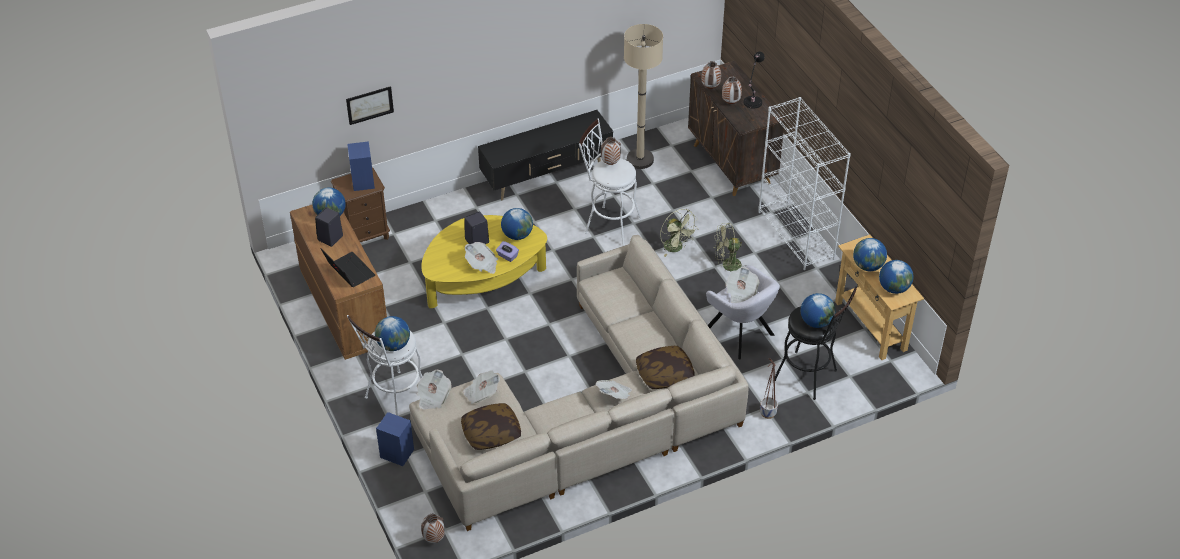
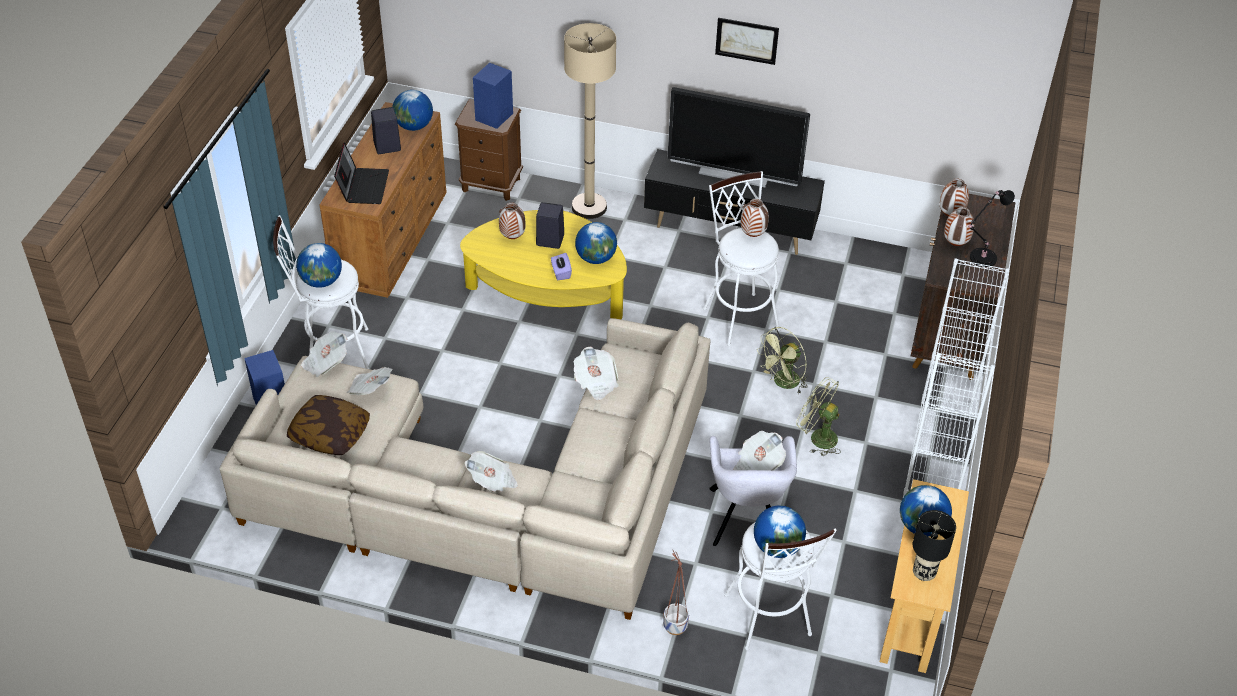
camera: 40 degrees right, 0 degrees up
(369, 105) = (527, 28): picture -> picture (746, 40)
(434, 539) = (201, 510): vase -> vase (512, 237)
(482, 264) = (526, 266): newspaper -> newspaper (596, 382)
(541, 135) = (734, 174): none -> television
(640, 160) = (850, 269): beige floor lamp -> beige floor lamp (589, 207)
(664, 374) = (571, 495): pillow -> none
(676, 248) = (782, 383): green fan -> green fan turned 45 degrees clockwise
(810, 377) = (770, 621): black stool -> white stool
(894, 288) = (924, 573): globe -> black table lamp

